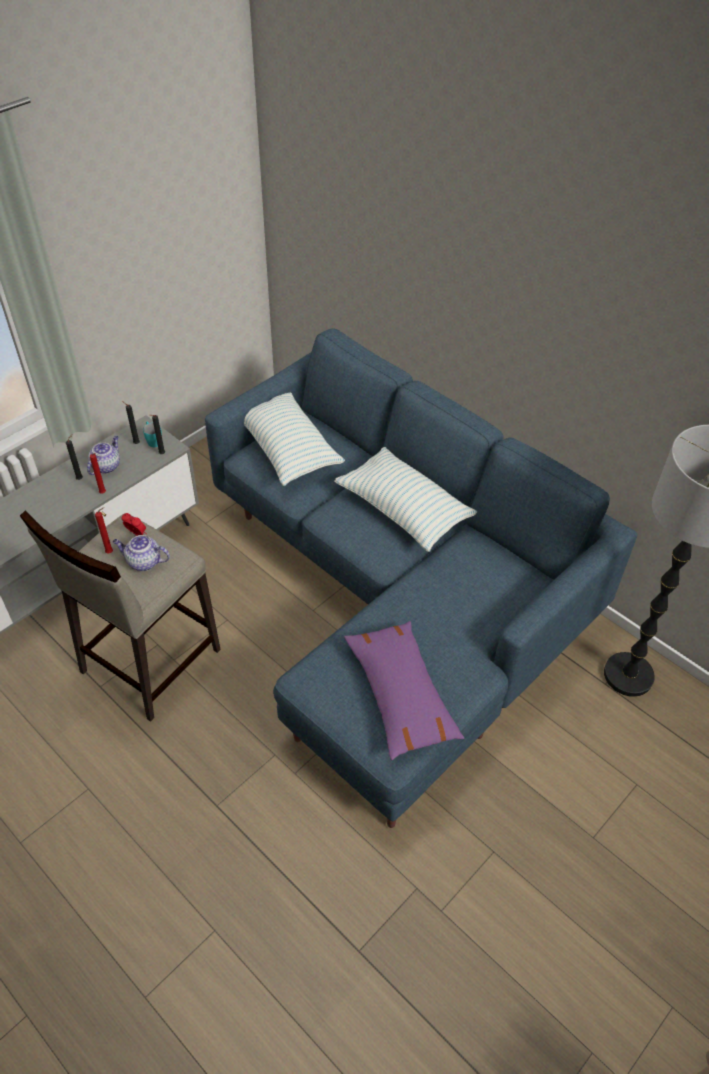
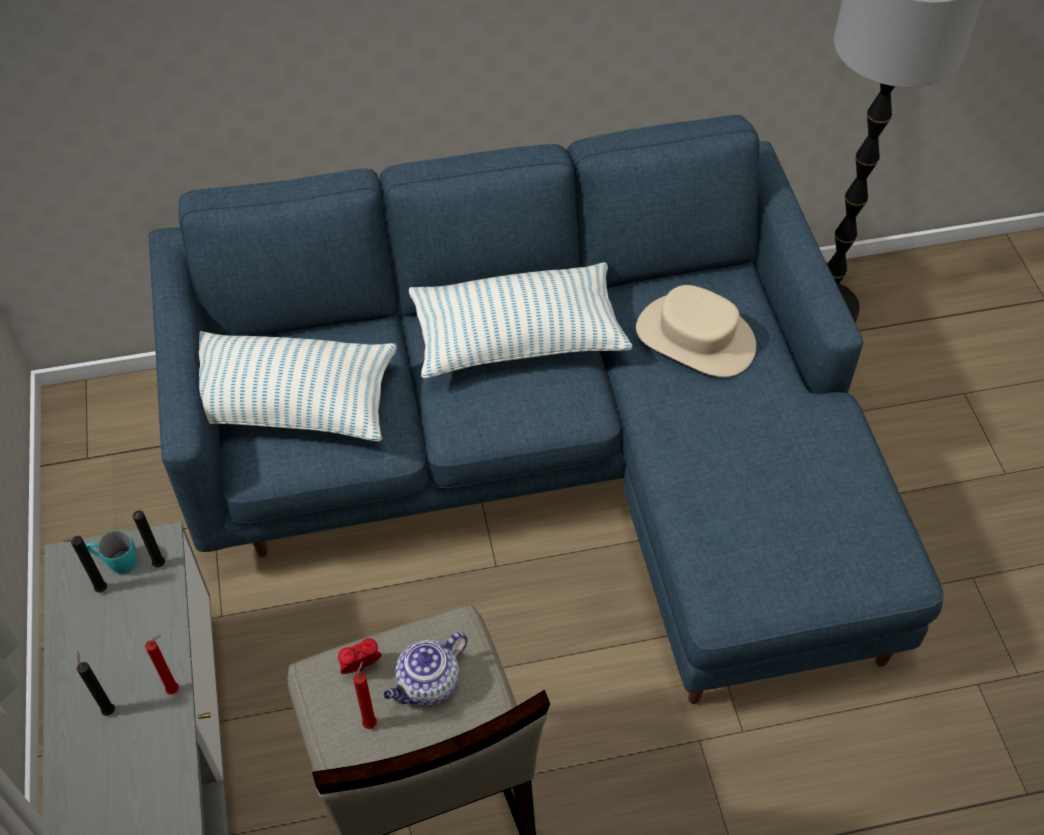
camera: 55 degrees left, 5 degrees up
(106, 466) = (114, 657): teapot -> none
(400, 695) = (818, 511): purple pillow -> none
(474, 582) = (695, 338): none -> beige hat

